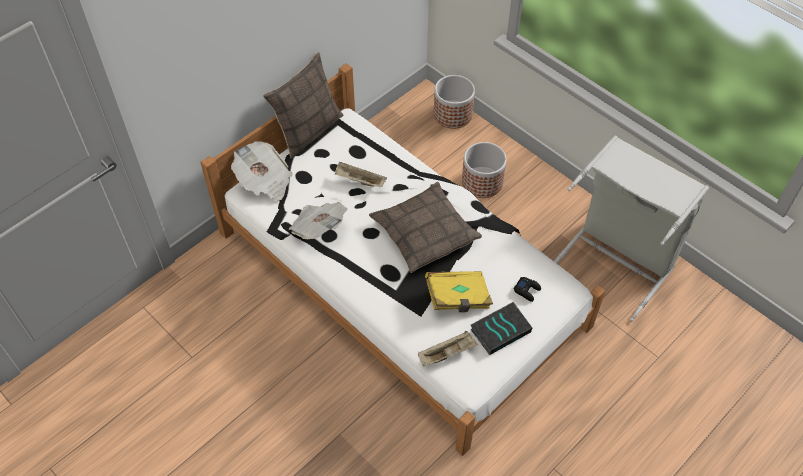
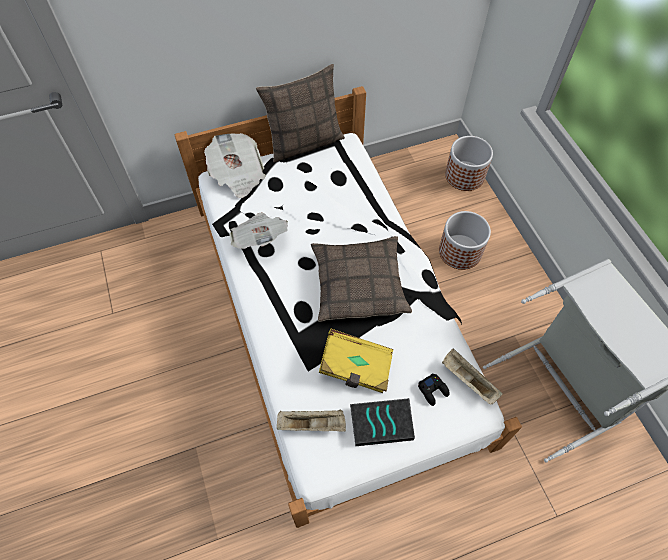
camera: 25 degrees right, 5 degrees up
(359, 181) = (323, 207): beige tray -> beige tray (467, 380)

